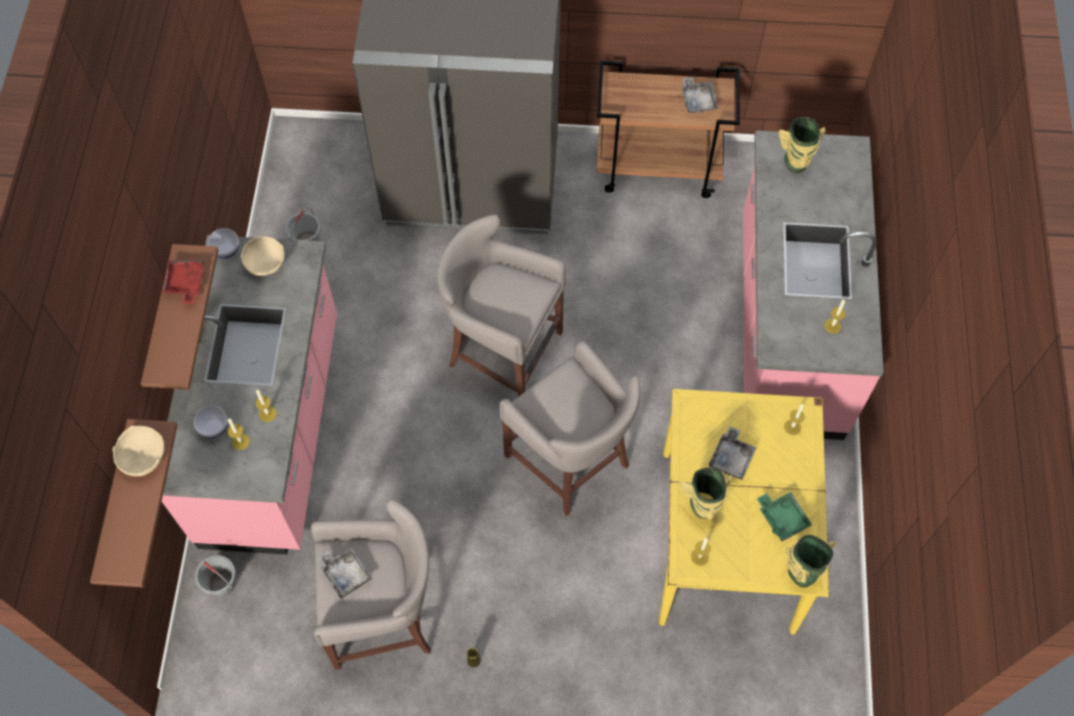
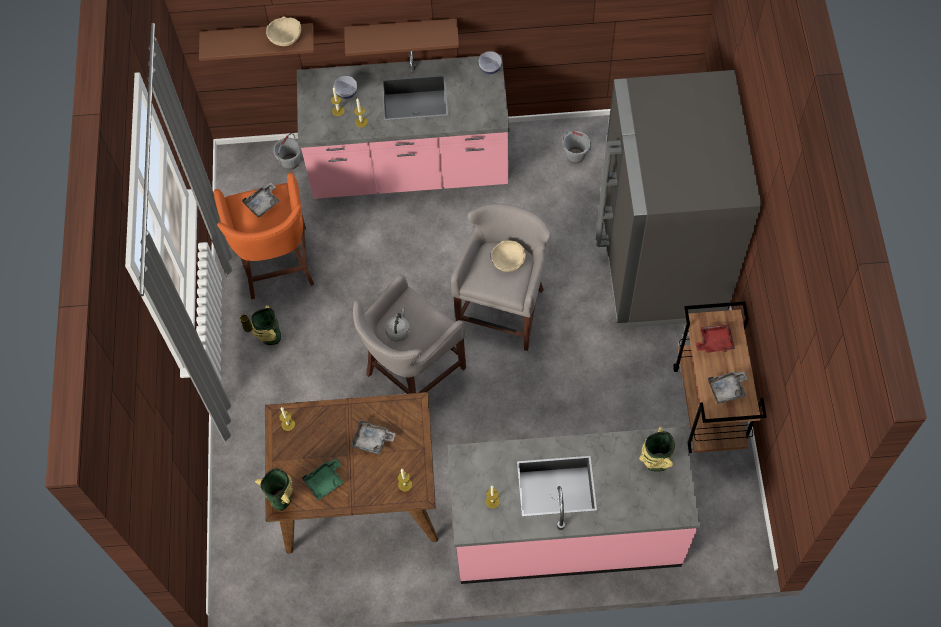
camera: 85 degrees right, 0 degrees up
(185, 284) = (424, 33): red tray -> red tray (714, 342)
(265, 262) = (484, 94): beige bowl -> beige bowl (508, 261)
(384, 615) = (277, 265): grey stool -> orange stool
(573, 421) = (398, 331): none -> grey kettle
(703, 507) = (329, 423): vase -> vase (270, 337)
(727, 537) = (361, 495): yellow dining table -> brown dining table

